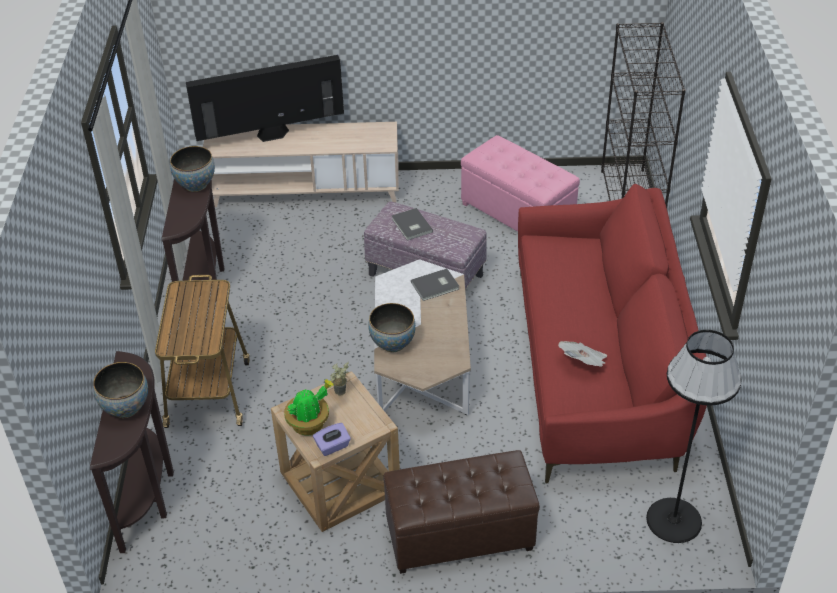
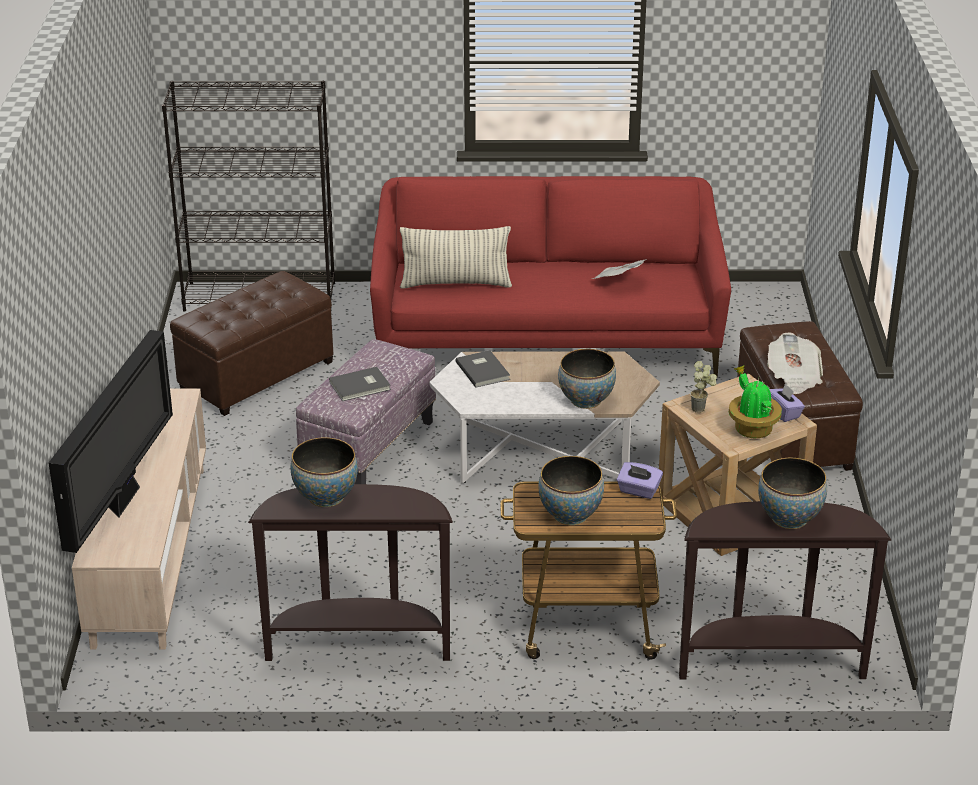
camera: 90 degrees left, 10 degrees down
(186, 308) = (570, 515): none -> bowl
(208, 342) = (638, 491): none -> purple tissue box
(271, 136) = (124, 499): television -> television turned 150 degrees counterclockwise
(428, 478) = (794, 377): none -> newspaper
(518, 213) = (256, 375): pink ottoman -> brown ottoman
(565, 264) = (456, 283): none -> pillow
(674, 520) = (754, 311): black floor lamp -> none

